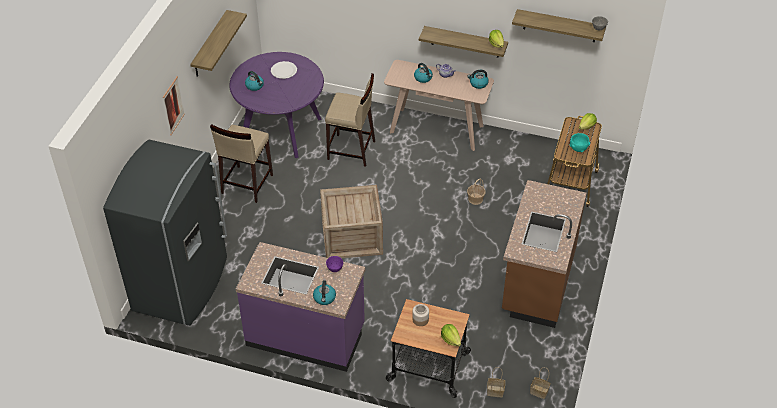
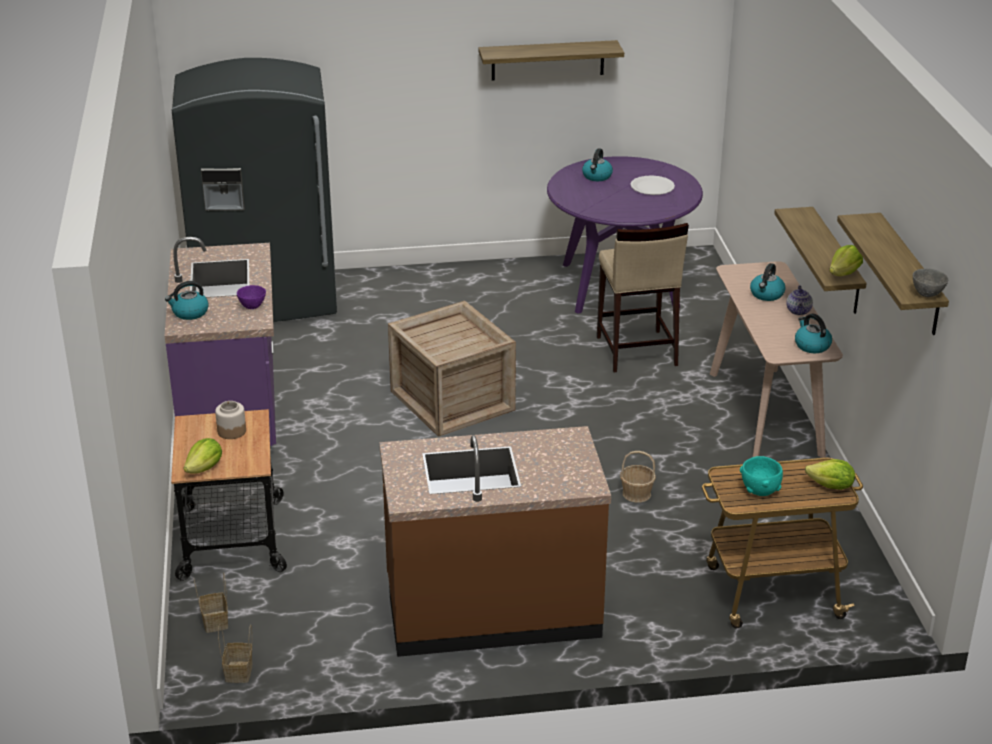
camera: 65 degrees right, 15 degrees down
(173, 105) = (410, 74): picture -> none
(246, 184) = (487, 290): beige stool -> none

